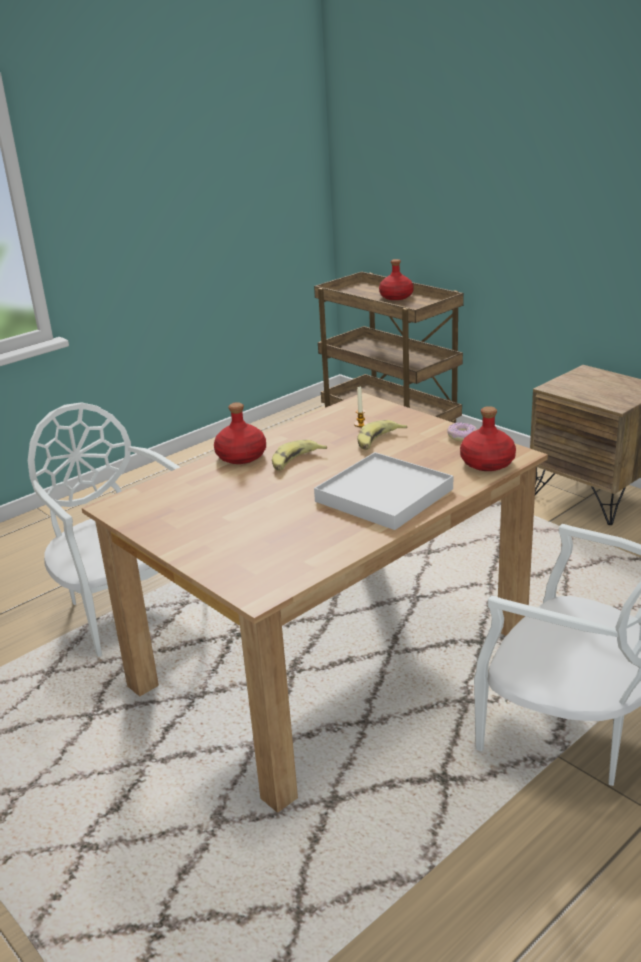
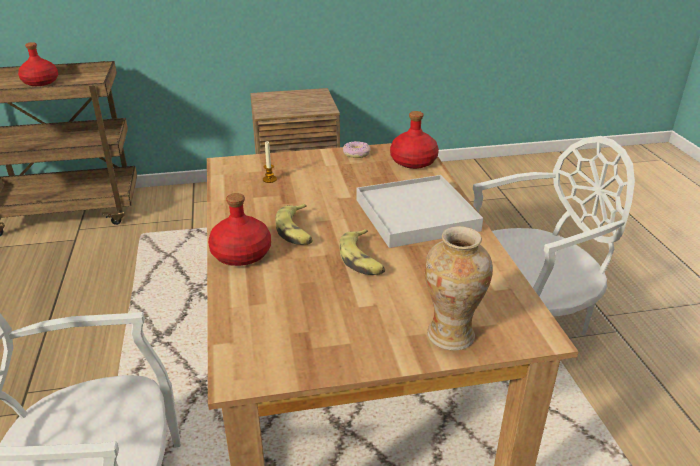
camera: 60 degrees left, 5 degrees up
(221, 560) = (451, 335): none -> vase
(378, 441) = (314, 184): banana -> banana (363, 259)

